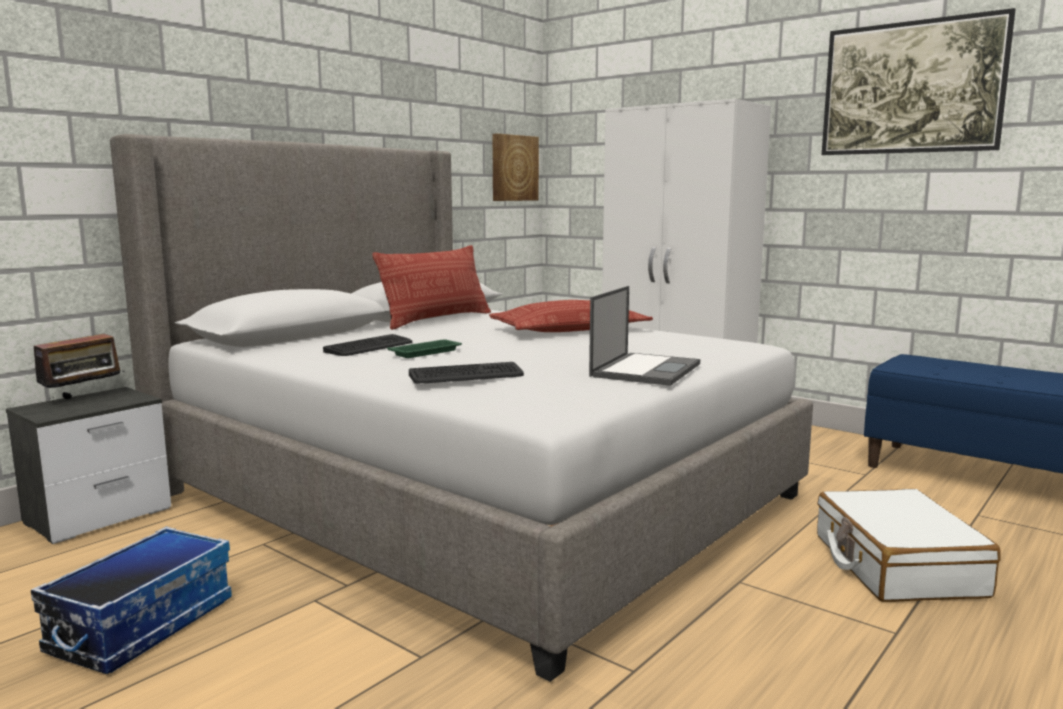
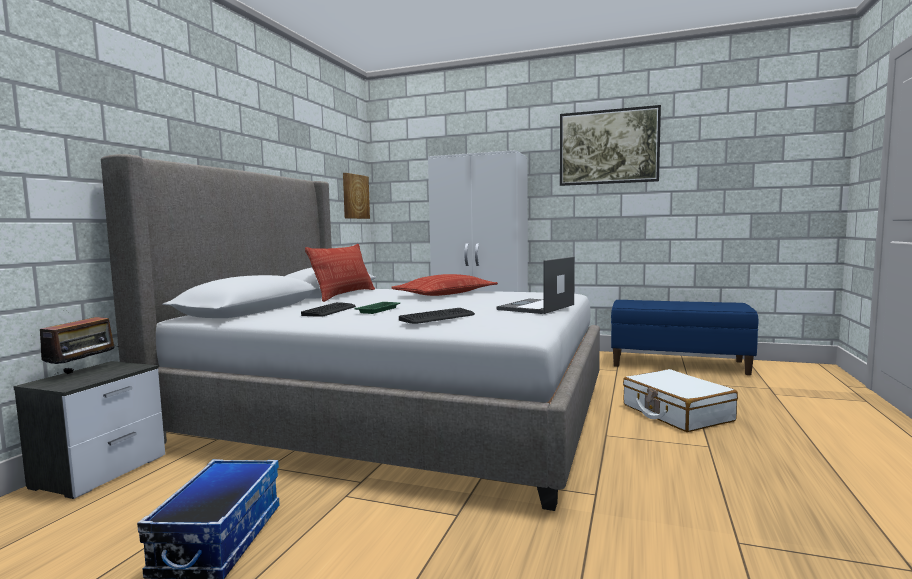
camera: 20 degrees left, 5 degrees down
(646, 370) = (536, 307): laptop -> laptop turned 150 degrees counterclockwise

